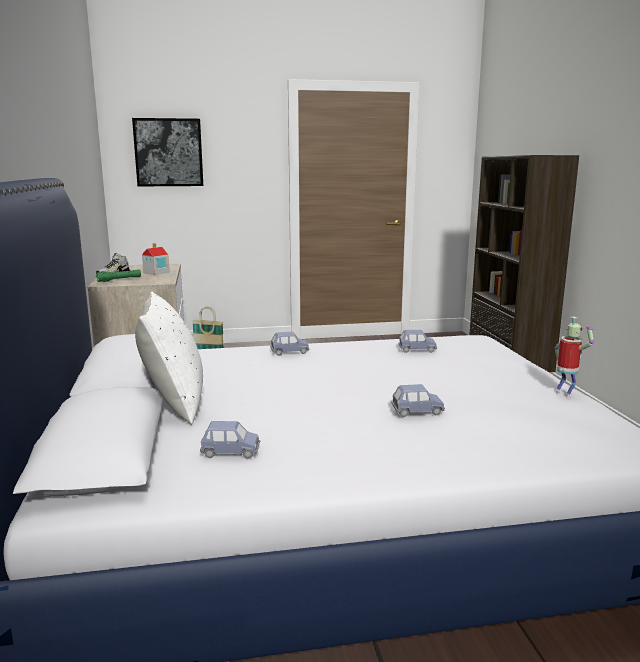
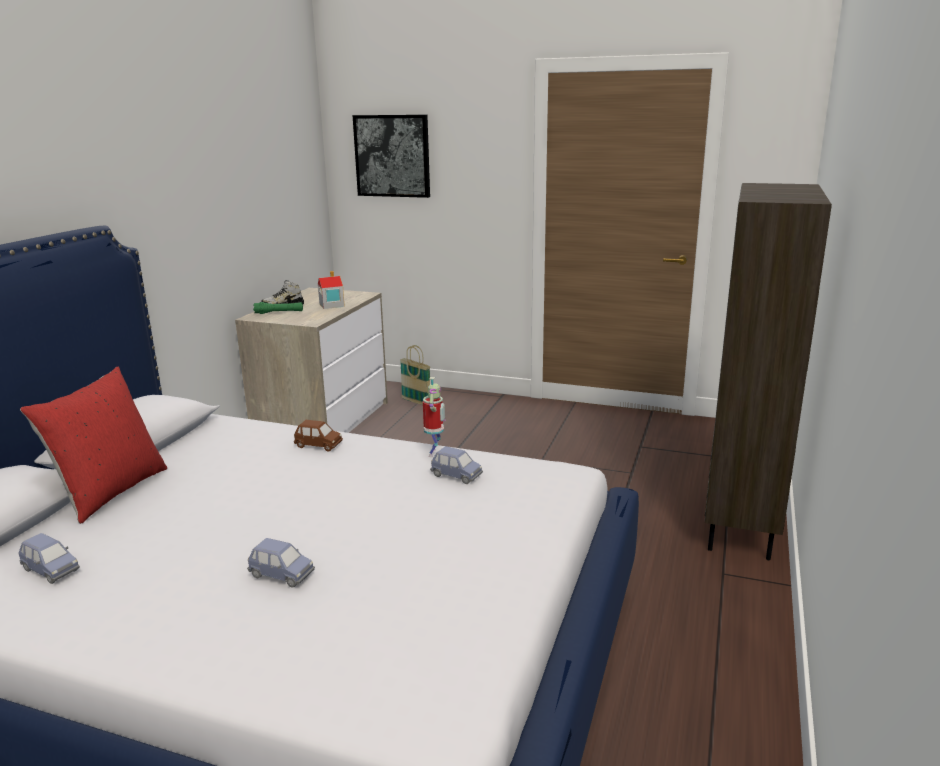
camera: 30 degrees right, 5 degrees up
(174, 404) = (110, 492): white pillow -> red pillow
(289, 352) = (318, 445): blue toy car -> brown toy car
(565, 394) = (501, 604): toy robot -> toy robot (435, 453)

